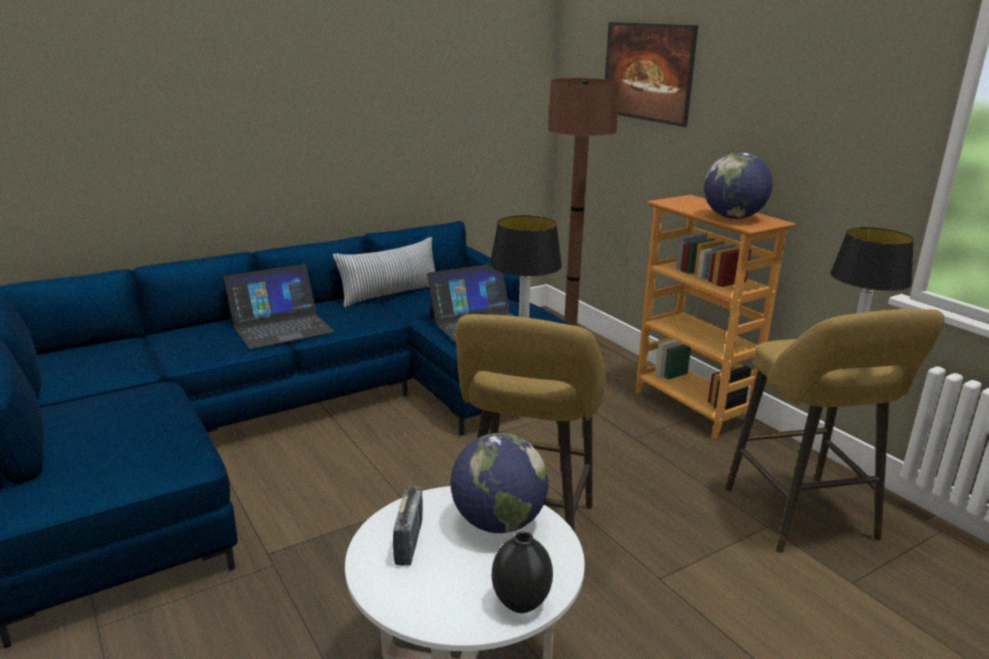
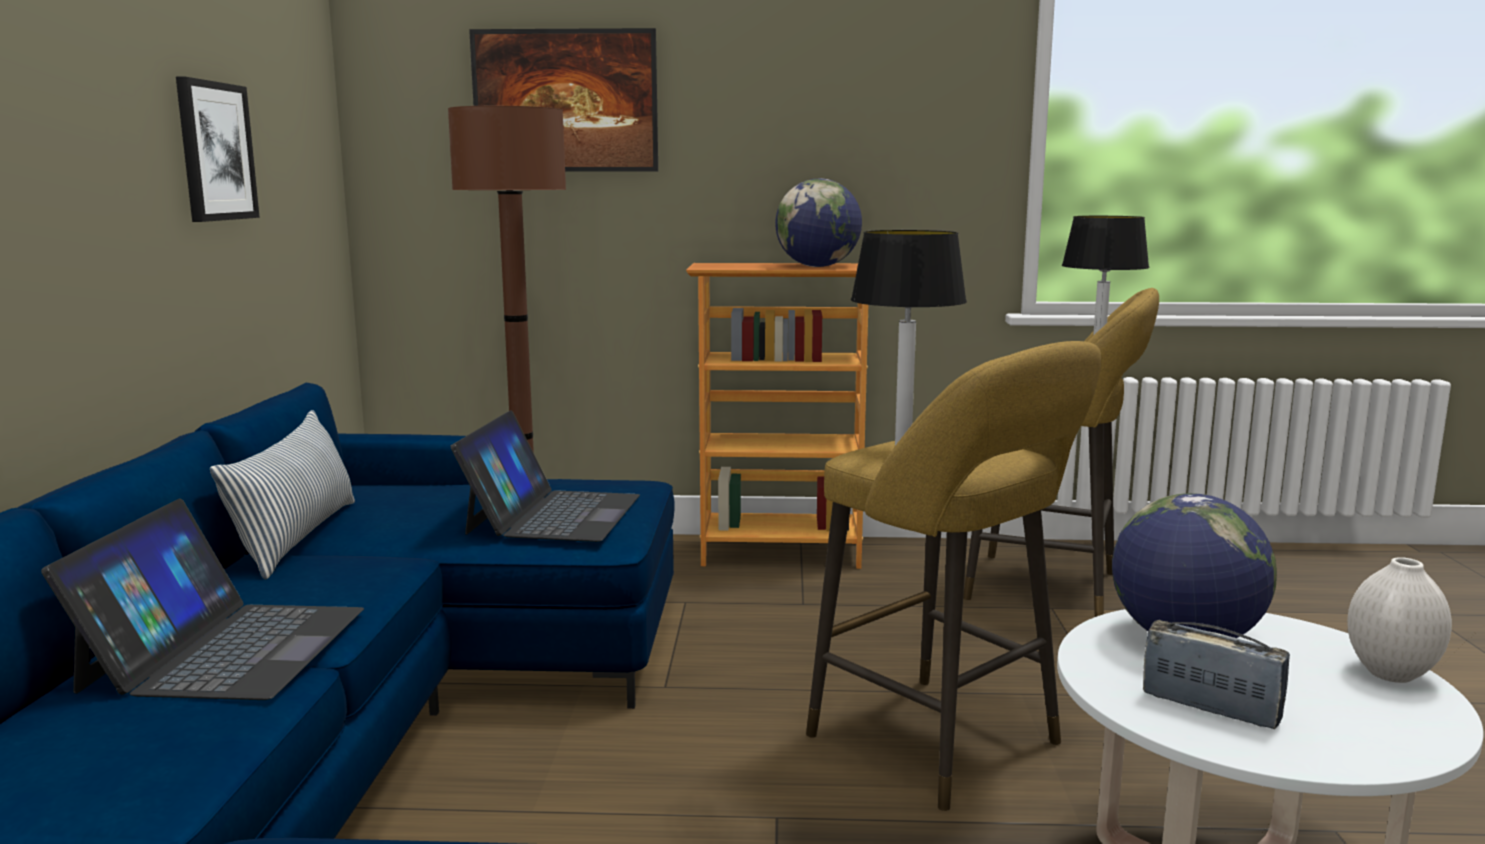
camera: 55 degrees left, 10 degrees down
(429, 101) = (215, 151): none -> picture
(521, 603) = (1389, 673): black vase -> white vase

